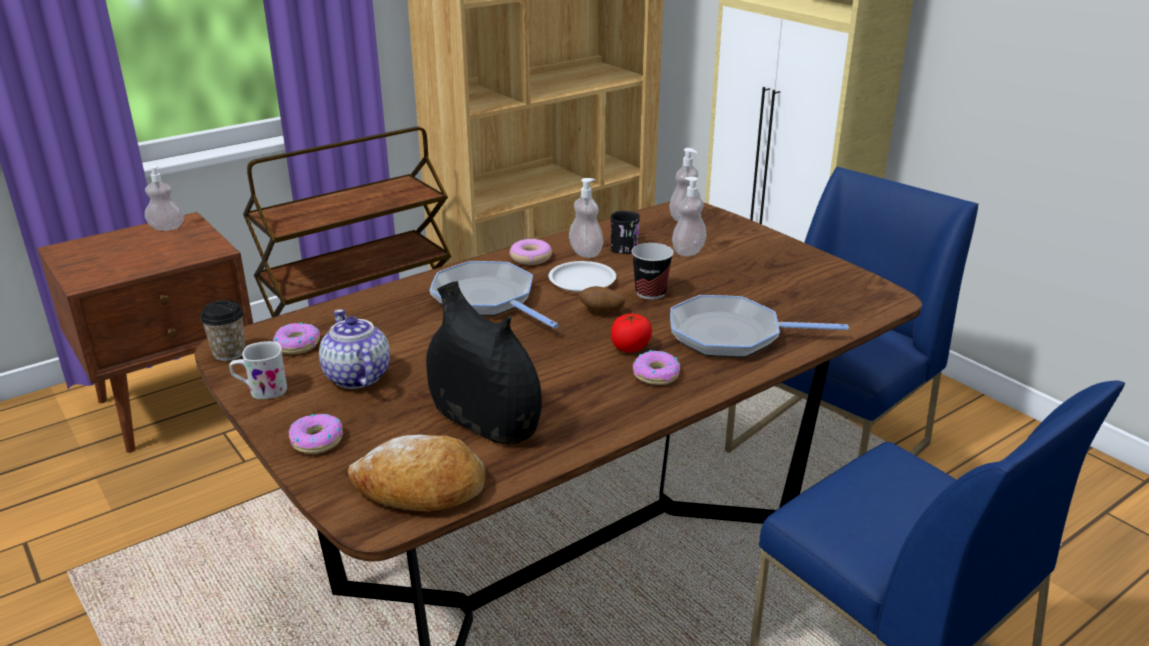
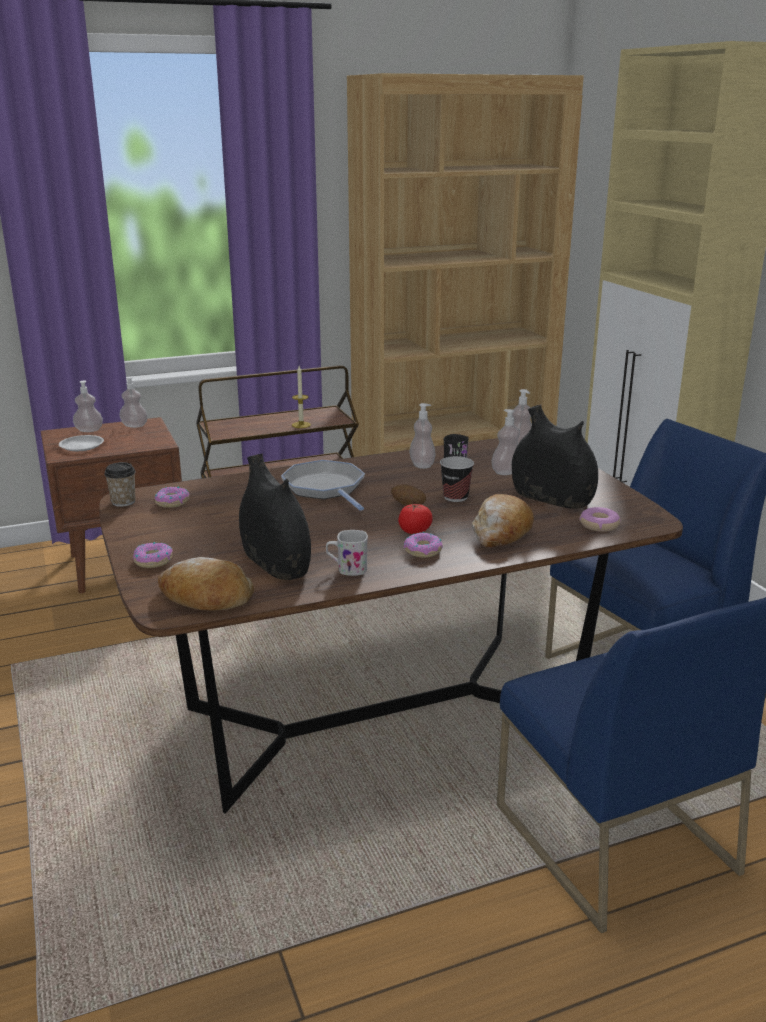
camera: 15 degrees right, 5 degrees down
(106, 240) = (89, 430): none -> soap dispenser
(261, 391) = (132, 527): white mug -> white mug (347, 569)
(356, 376) = (201, 526): teapot -> none
(379, 204) = (301, 425): none -> candle
(530, 258) = (376, 464): donut -> donut (599, 525)
(582, 281) = (406, 484): white plate -> white plate (81, 446)
(731, 335) = (501, 532): frying pan -> bread
(760, 282) = (551, 499): none -> black vase

